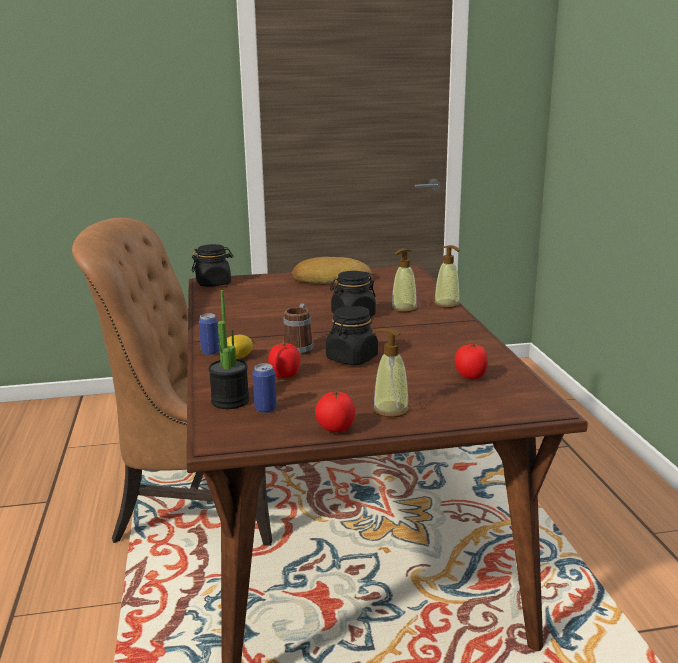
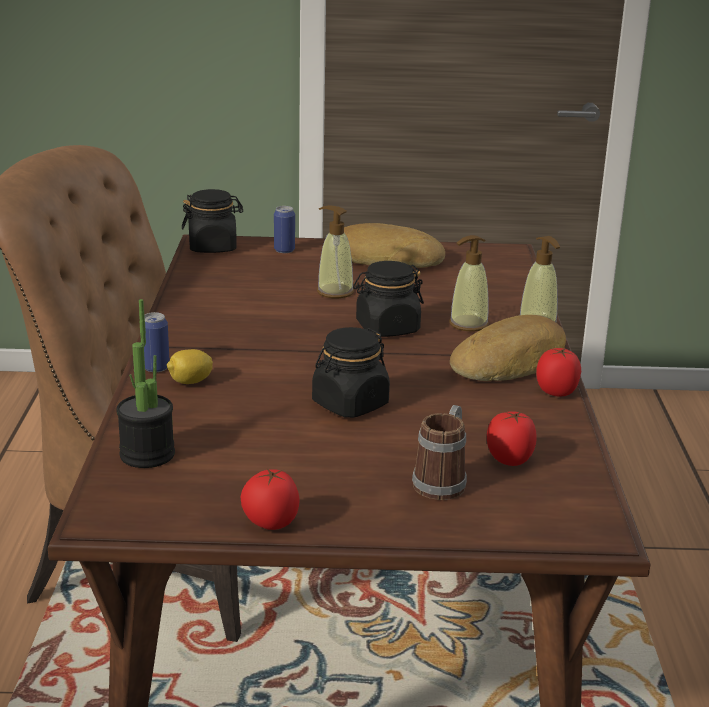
camera: 10 degrees right, 5 degrees up
(265, 409) = (189, 475): can -> can (284, 250)
(285, 375) = (242, 421): tomato -> tomato (557, 392)
(300, 348) = (284, 376): mug -> mug (442, 481)
(390, 410) = (363, 501): soap dispenser -> soap dispenser (335, 292)
(441, 325) = (511, 361): none -> bread

